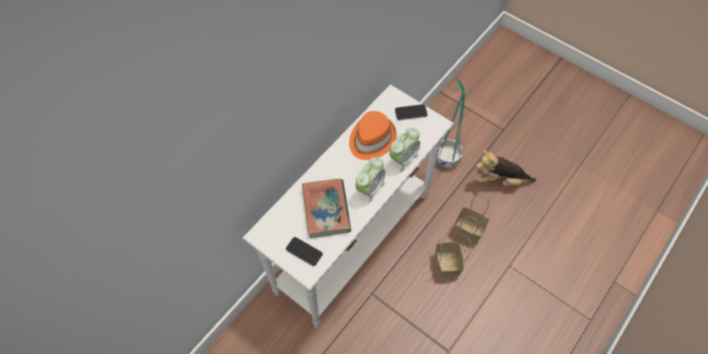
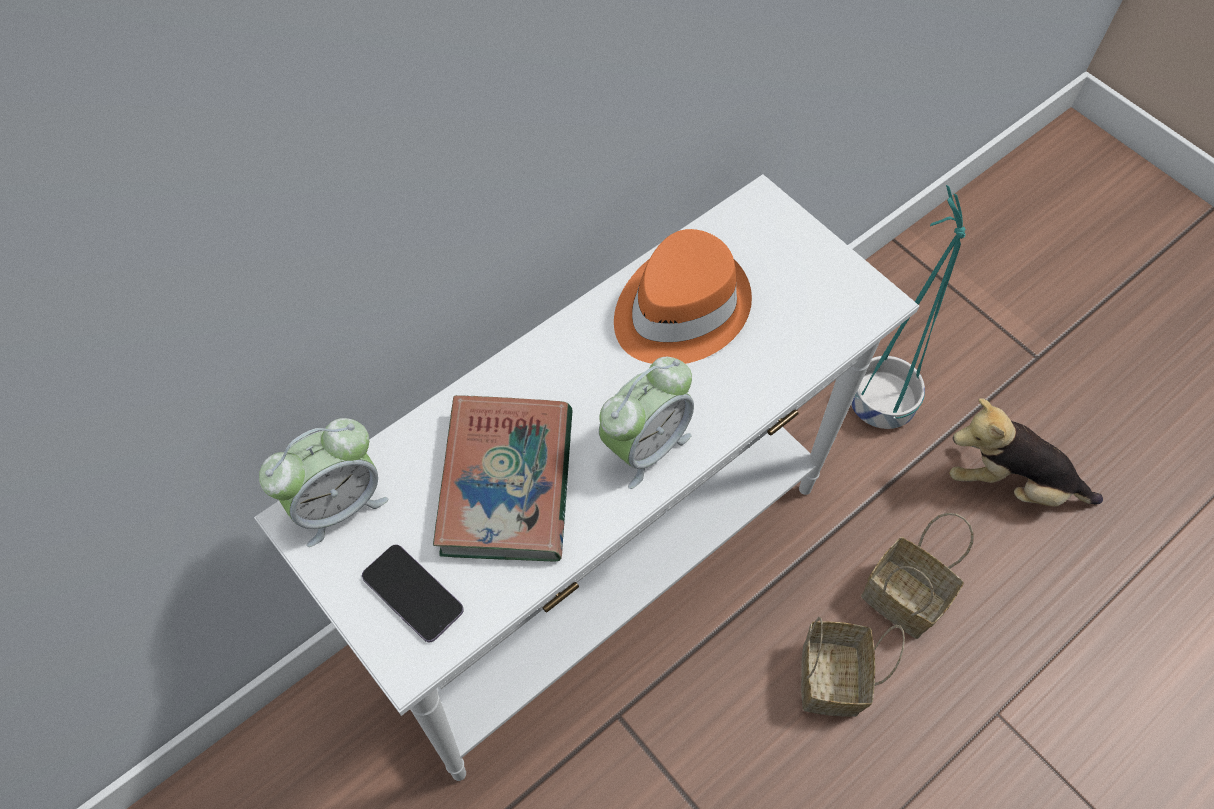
camera: 10 degrees right, 0 degrees up
(403, 158) = (757, 379): alarm clock -> alarm clock (337, 504)
(410, 113) = (803, 258): phone -> none

